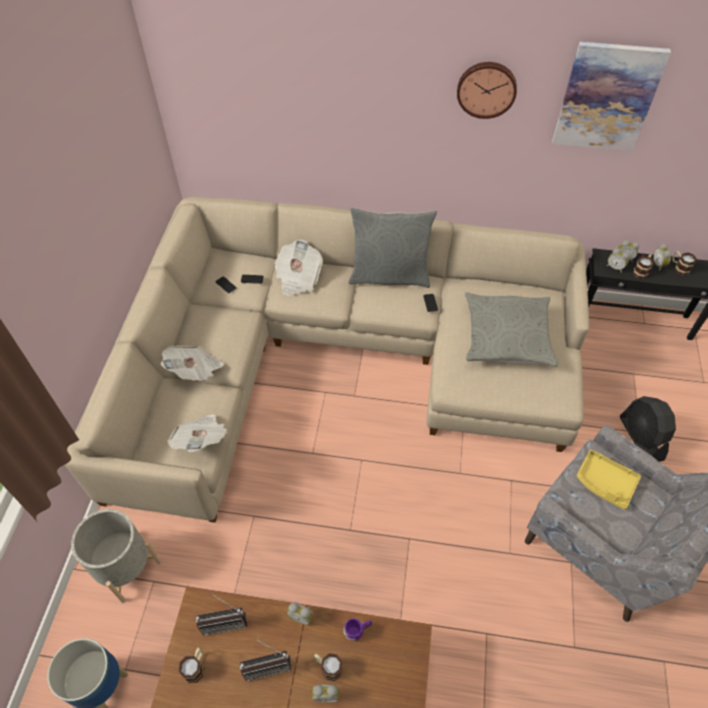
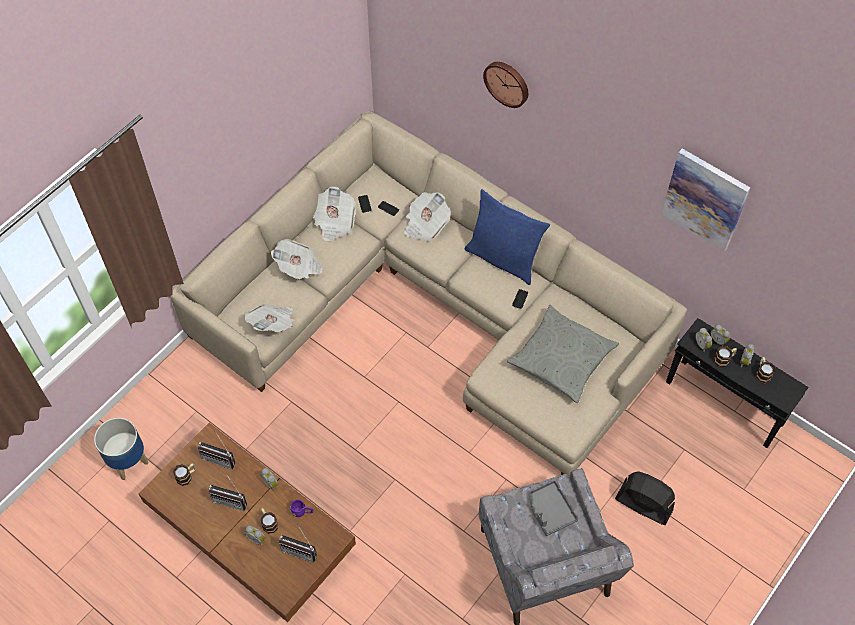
camera: 30 degrees right, 5 degrees up
(125, 566) = (183, 390): grey planter -> none
(206, 313) = (334, 222): none -> newspaper
(385, 677) = (301, 549): none -> radio
(389, 275) = (503, 258): grey pillow -> blue pillow
(486, 89) = (613, 146): wall clock -> wall clock (507, 83)
(605, 483) = (550, 511): yellow tray -> grey tray
(641, 438) = (643, 505): black fan -> black fan turned 105 degrees clockwise

